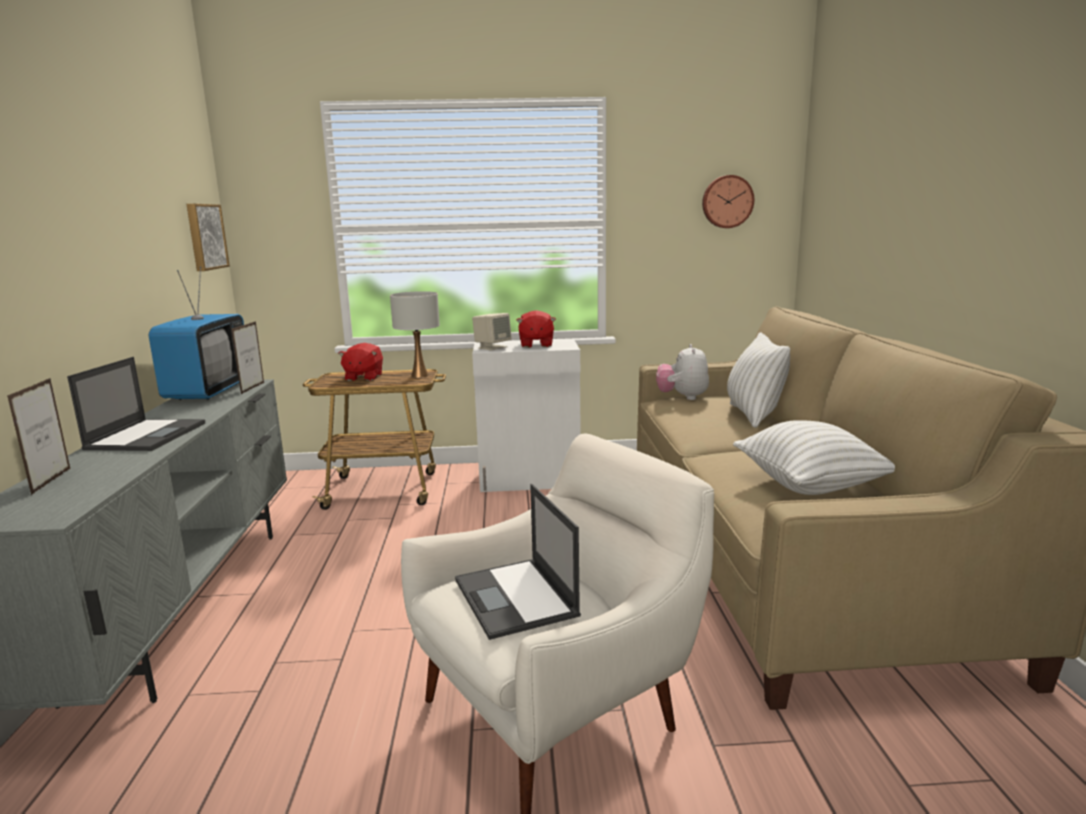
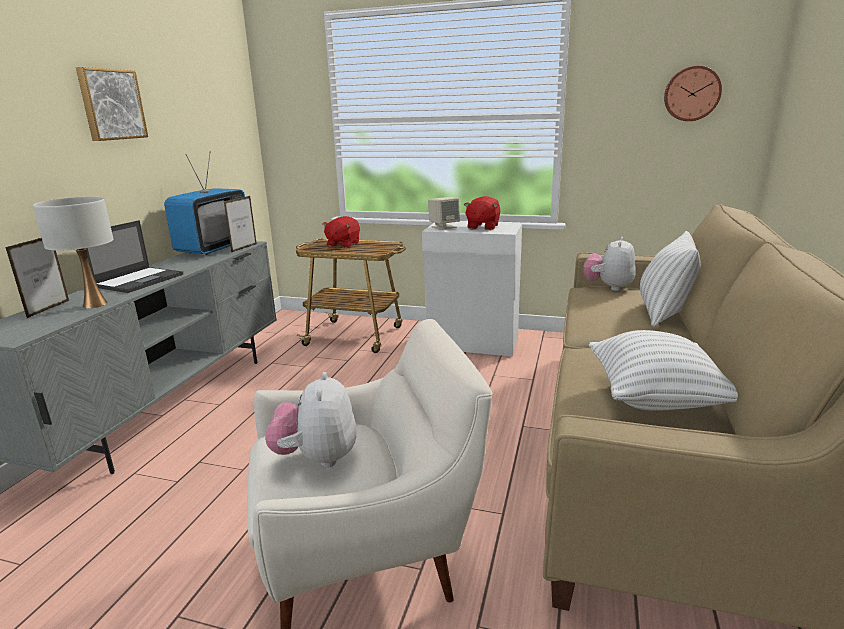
camera: 20 degrees right, 5 degrees up
(205, 237) = (234, 127): picture -> picture (111, 104)
(419, 375) = (385, 246): white table lamp -> white table lamp (94, 304)
(516, 598) = (317, 458): laptop -> plush toy

